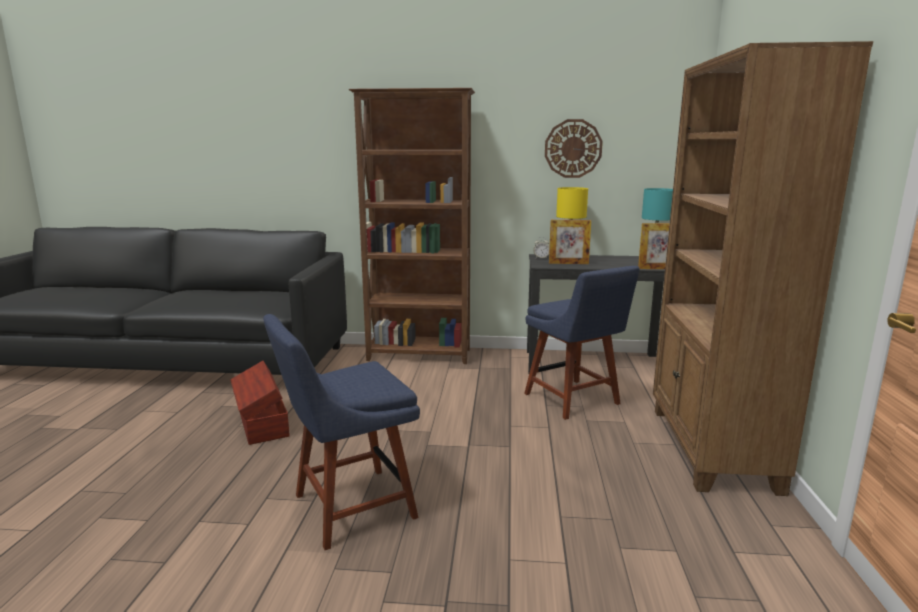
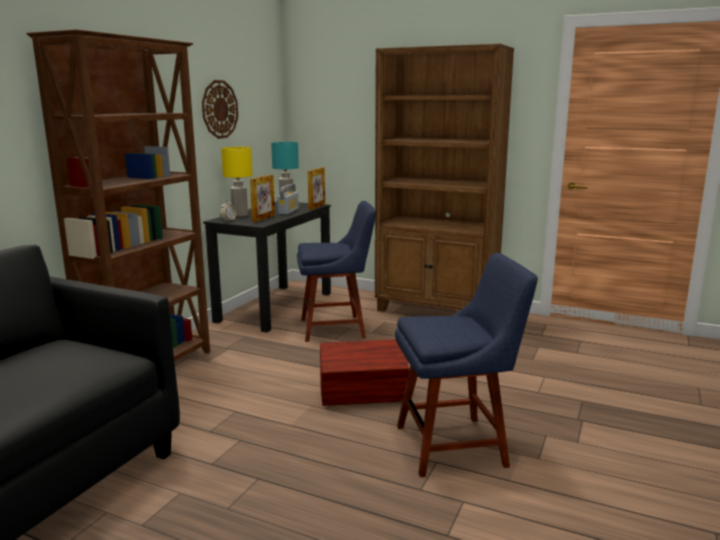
camera: 70 degrees left, 0 degrees up
(261, 423) = (238, 488): brown storage box -> brown storage box (364, 395)
(348, 508) = (456, 445): blue chair -> blue chair turned 90 degrees counterclockwise
(615, 264) = (288, 211): none -> radio

